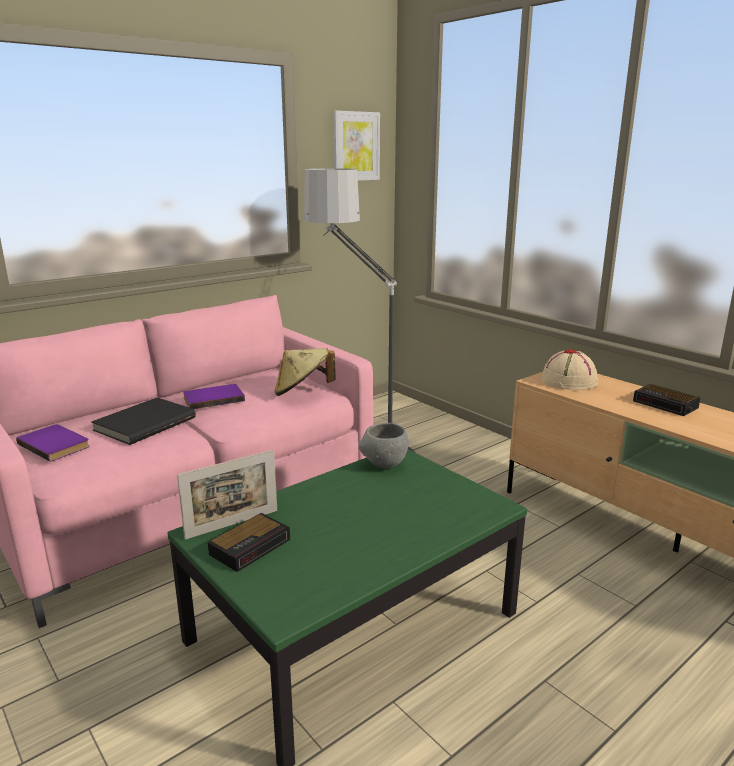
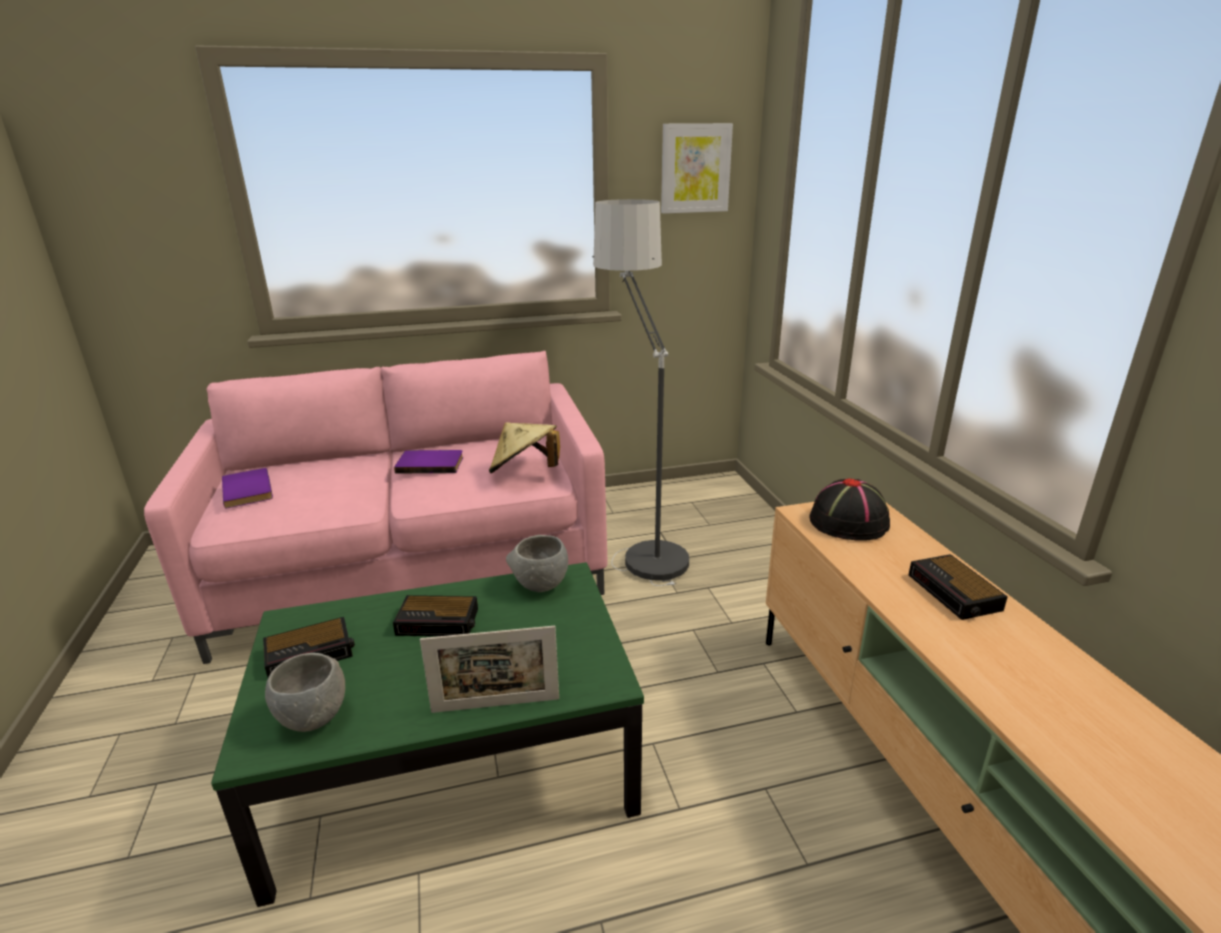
camera: 25 degrees right, 5 degrees up
(144, 423) = (342, 481): black book -> none
(232, 524) = (322, 620): picture frame -> picture frame (496, 705)
(309, 582) = (315, 718): none -> grey bowl
(333, 502) = (439, 621): none -> alarm clock
(569, 381) = (849, 522): beige hat -> black hat

